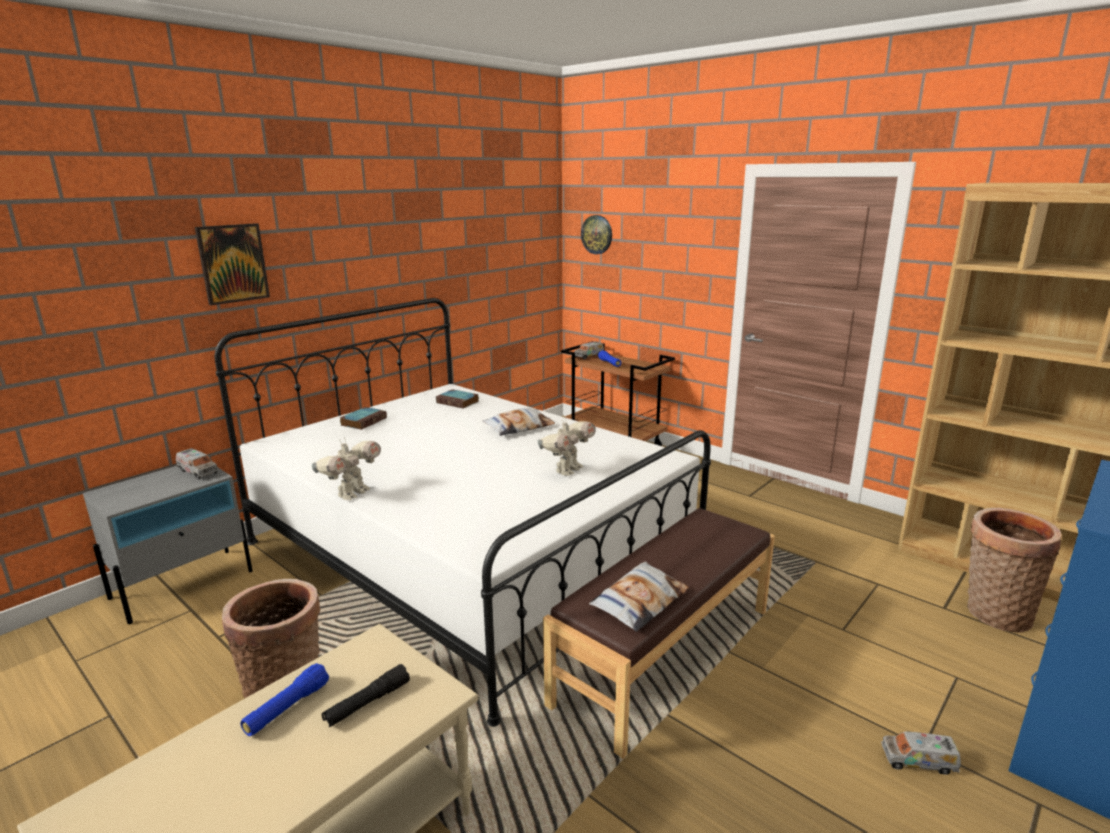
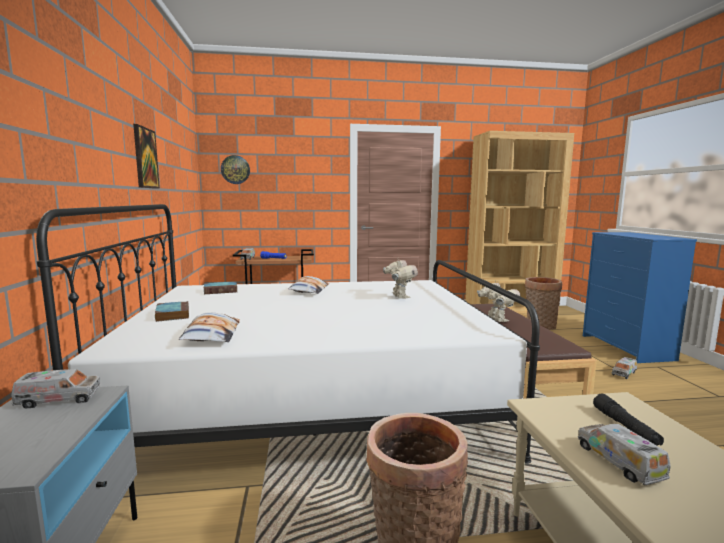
camera: 50 degrees left, 10 degrees down
(232, 263) = (39, 122): picture -> picture (145, 158)
(287, 708) = (619, 461): blue flashlight -> toy truck
(352, 494) = (316, 343): toy robot -> toy robot (496, 320)
(639, 601) = (543, 337): pillow -> pillow (211, 335)

